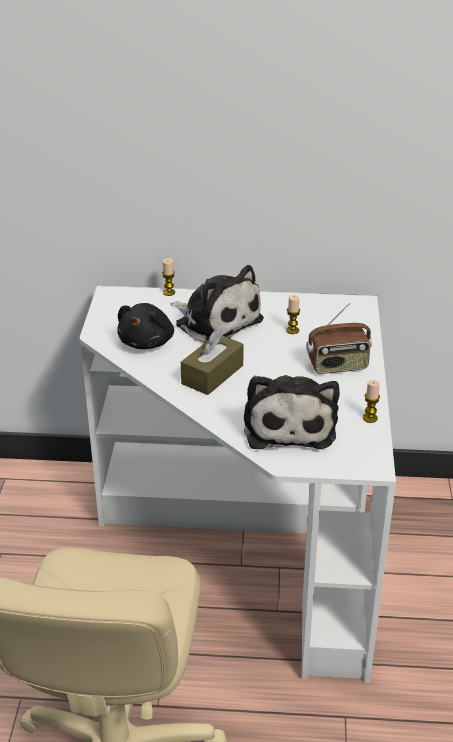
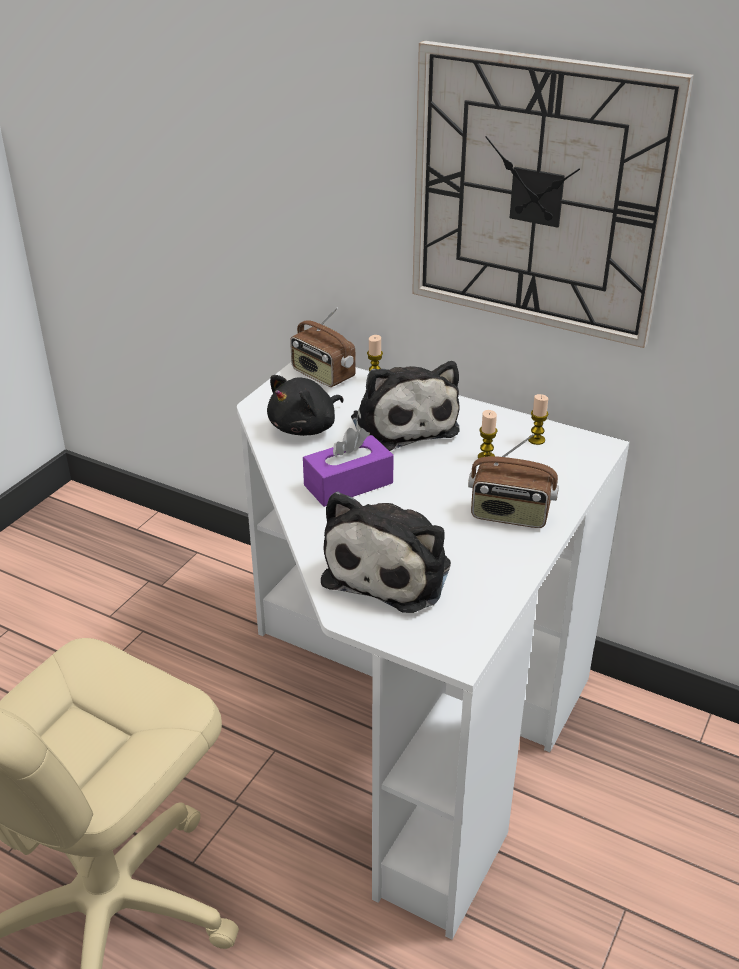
camera: 25 degrees right, 0 degrees up
(127, 299) = (322, 375): none -> radio
(212, 374) = (348, 484): brown tissue box -> purple tissue box
(291, 130) = (538, 195): none -> wall clock
(370, 418) = (501, 592): candle -> candle (536, 440)

